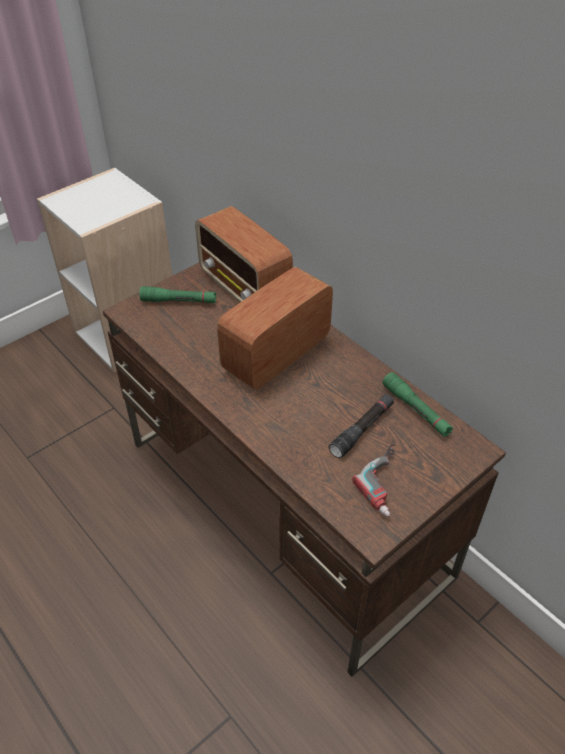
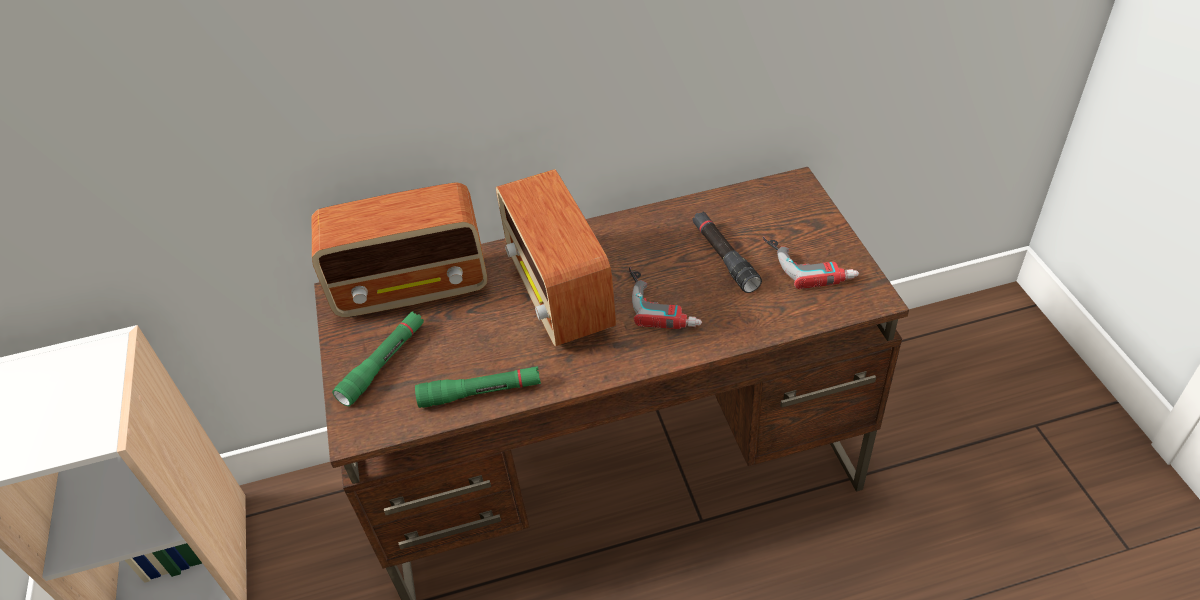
camera: 60 degrees left, 0 degrees up
(298, 410) = (664, 301): none -> power drill
(416, 410) = (719, 207): green flashlight -> green flashlight (480, 393)

